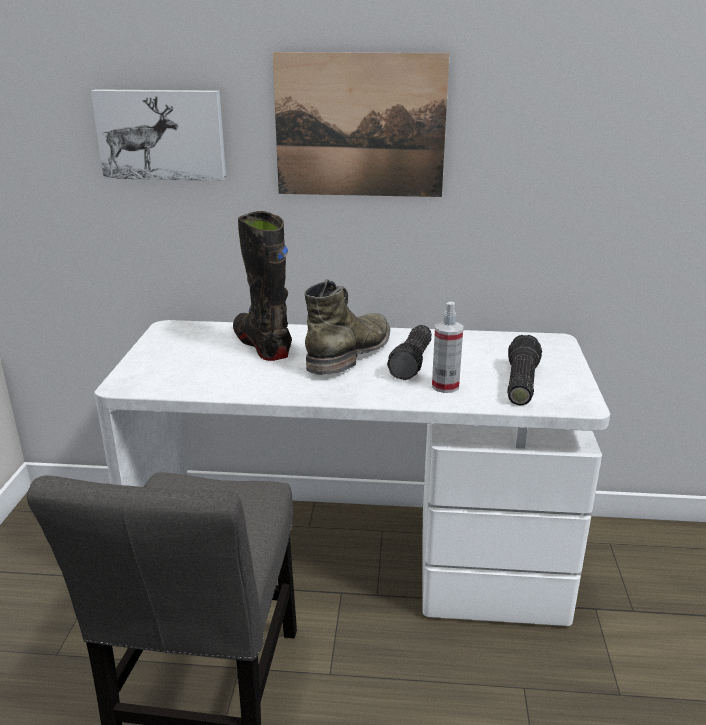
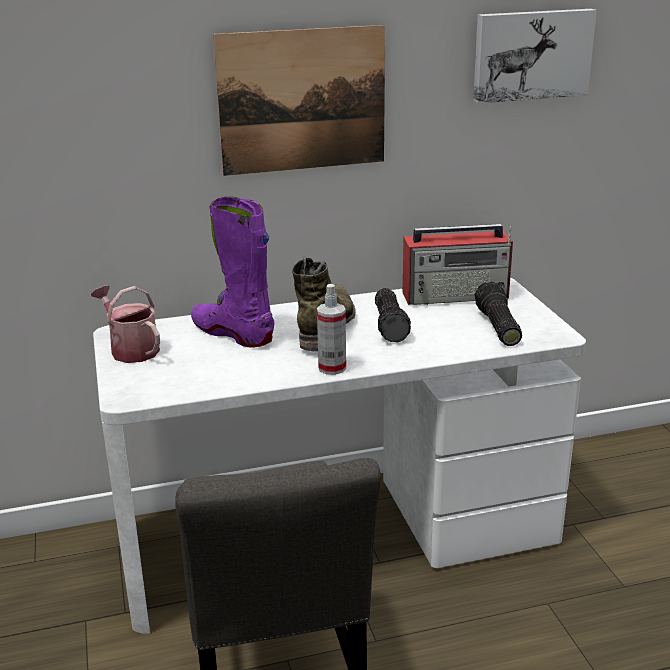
camera: 20 degrees left, 0 degrees up
(162, 134) = (94, 126): picture -> picture (531, 55)
(166, 343) = (131, 349): none -> watering can
(262, 345) = (233, 334): black boot -> purple boot
(445, 386) = (436, 341): spray bottle -> spray bottle (332, 368)
(502, 345) = (457, 296): none -> radio

